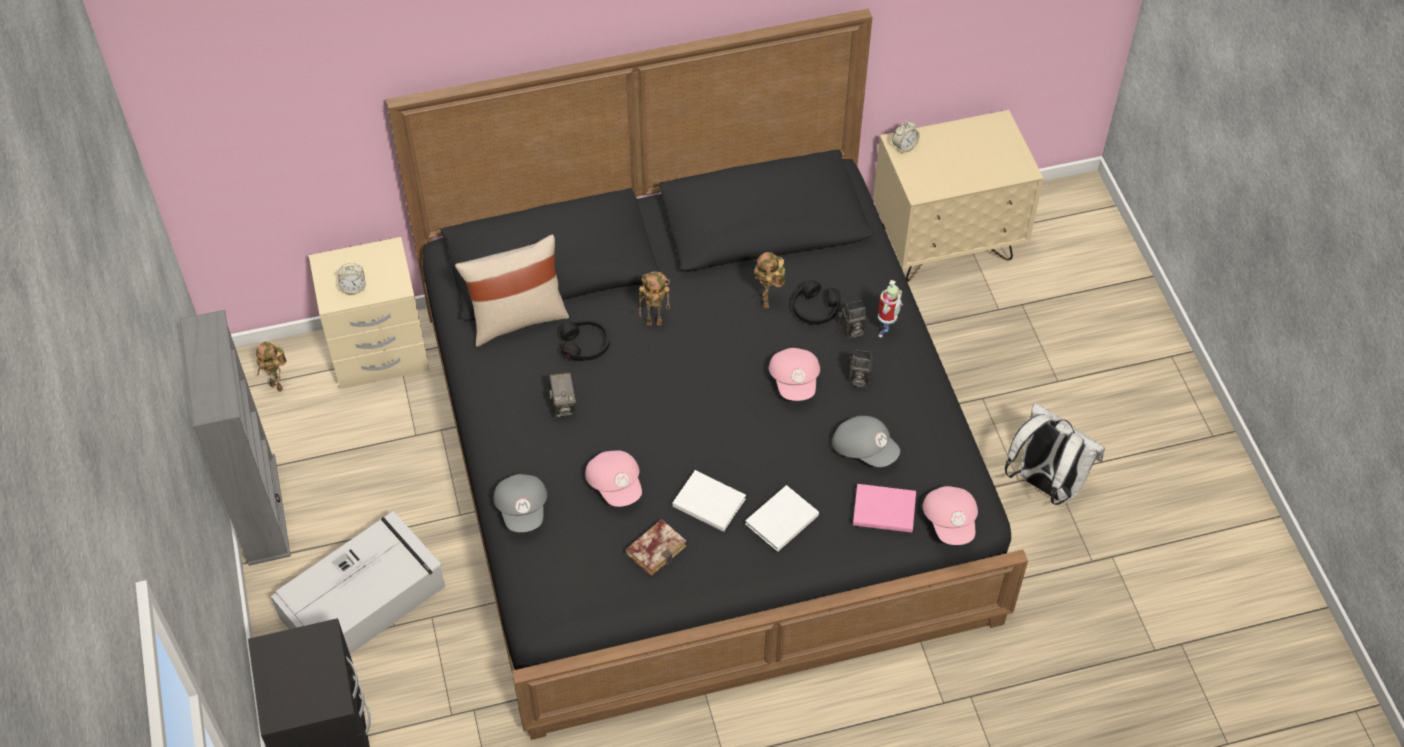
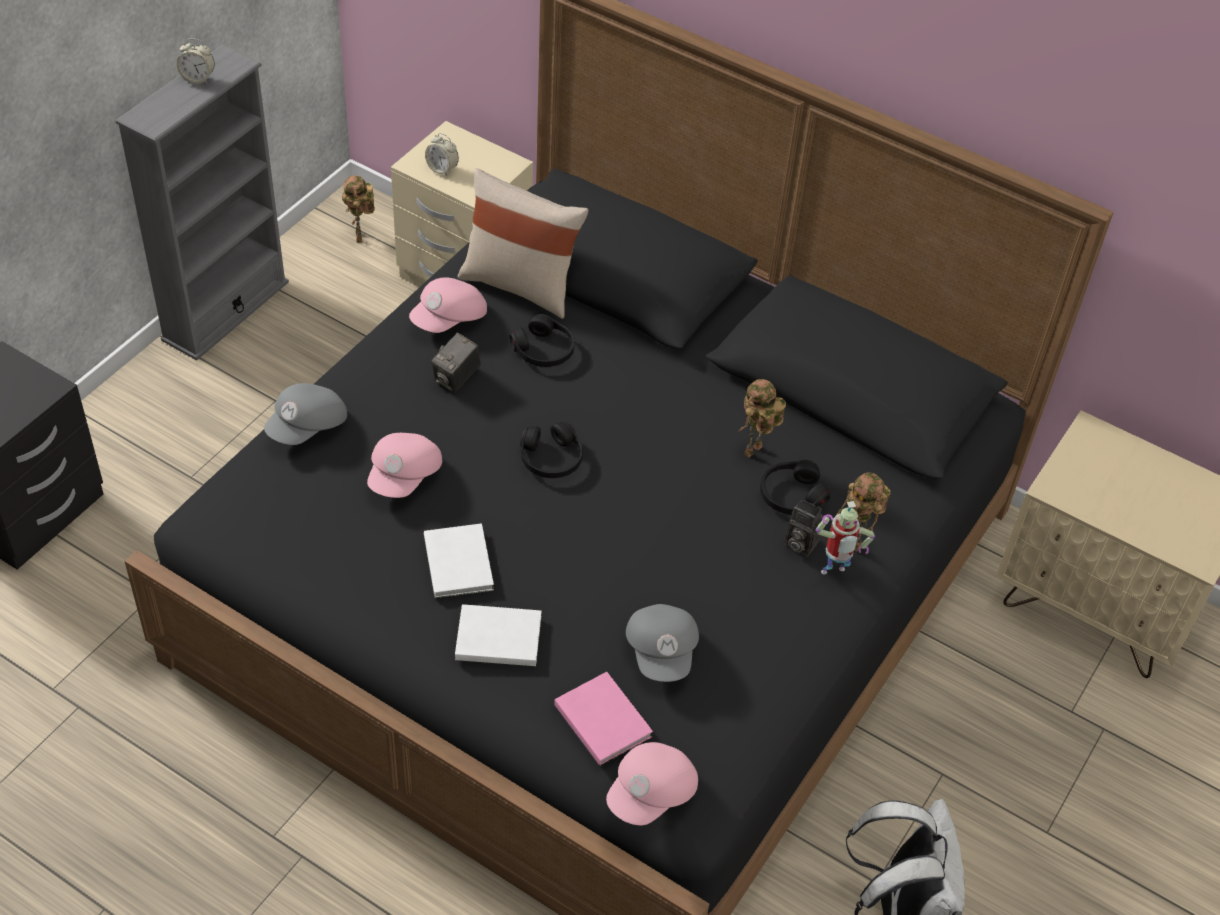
camera: 45 degrees right, 5 degrees down
(364, 600) = (198, 439): grey storage box -> none
(655, 321) = (630, 382): toy robot -> toy robot (855, 543)
(656, 548) = (361, 557): book -> none
(675, 402) = (551, 458): none -> black headphones
(795, 381) = (683, 537): pink cap -> pink cap (449, 319)
(858, 379) = (744, 588): camera -> none
(904, 147) = (1092, 439): alarm clock -> alarm clock (198, 78)

